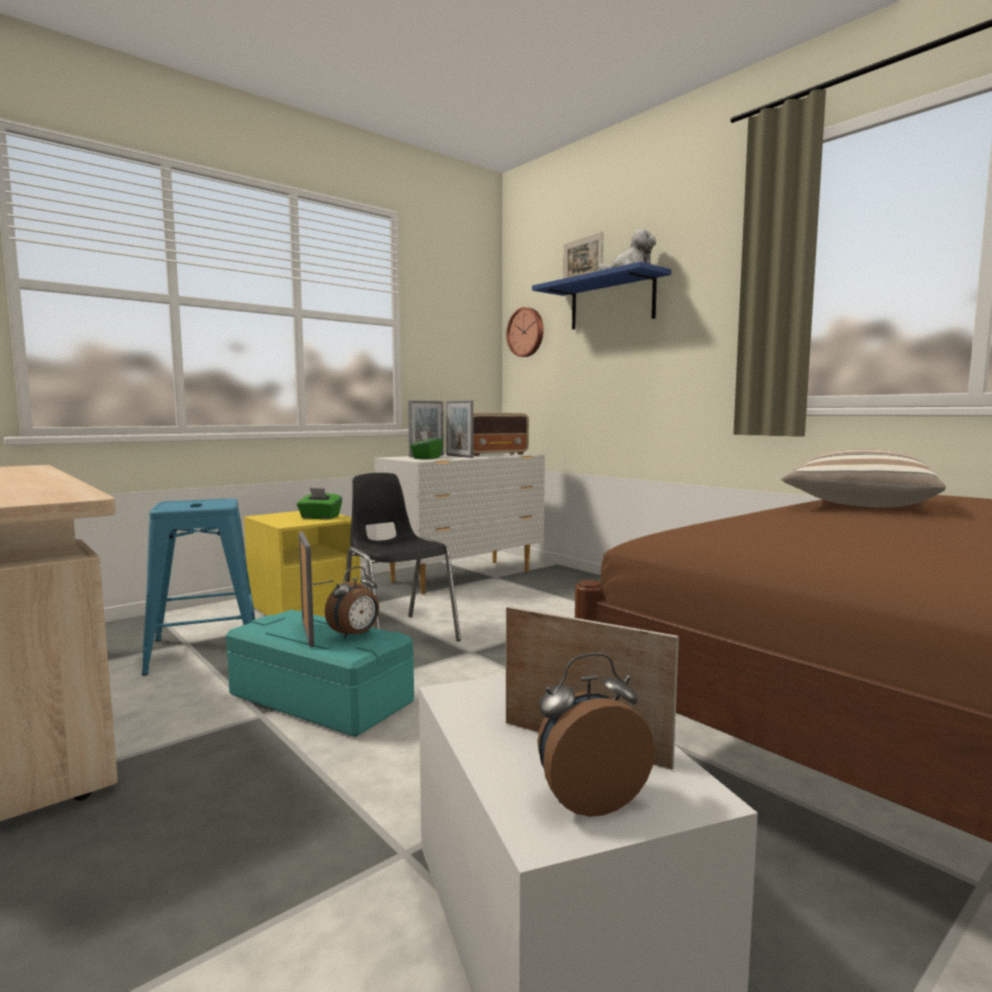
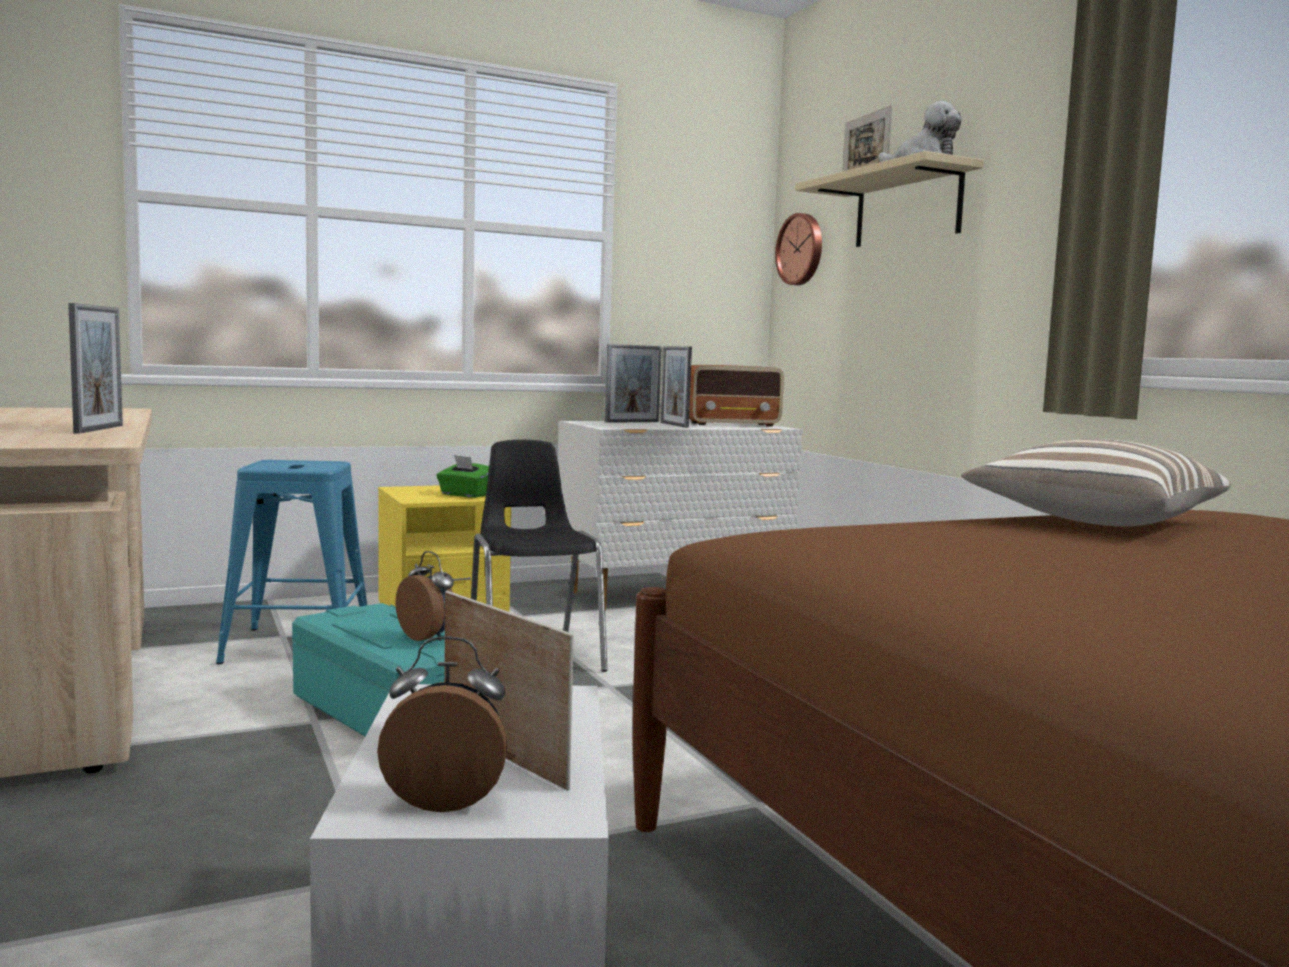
camera: 15 degrees right, 0 degrees up
(308, 633) = (376, 629): picture frame -> picture frame (99, 429)
(355, 635) = (428, 637): alarm clock -> alarm clock turned 105 degrees counterclockwise
(426, 458) = (622, 425): green tissue box -> none
(612, 302) = (907, 208): blue shelf -> beige shelf

